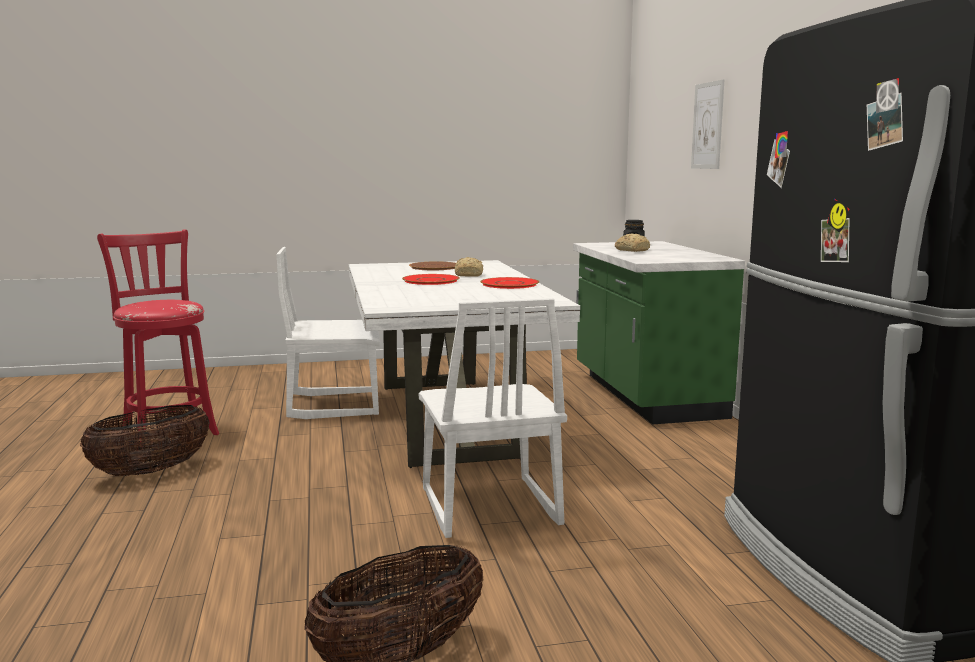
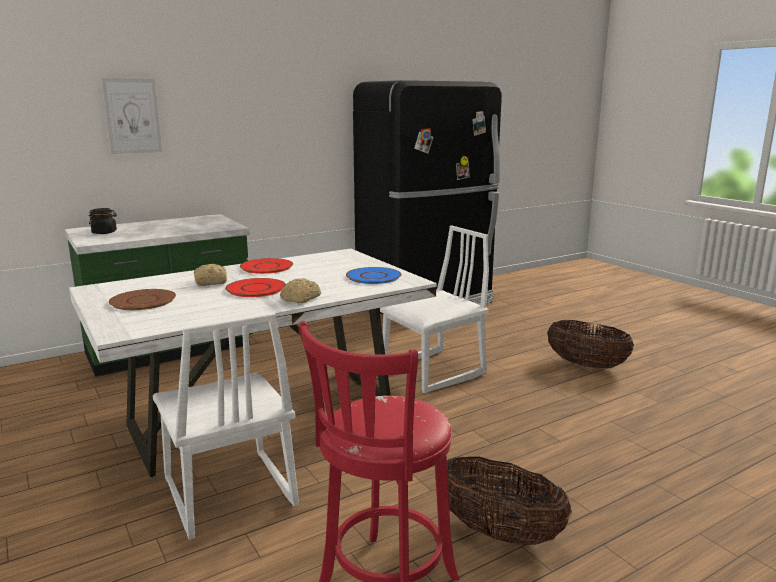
camera: 110 degrees left, 5 degrees up
(423, 301) = (374, 276): none -> blue plate
(632, 250) = (158, 231): bread -> bread (300, 299)

